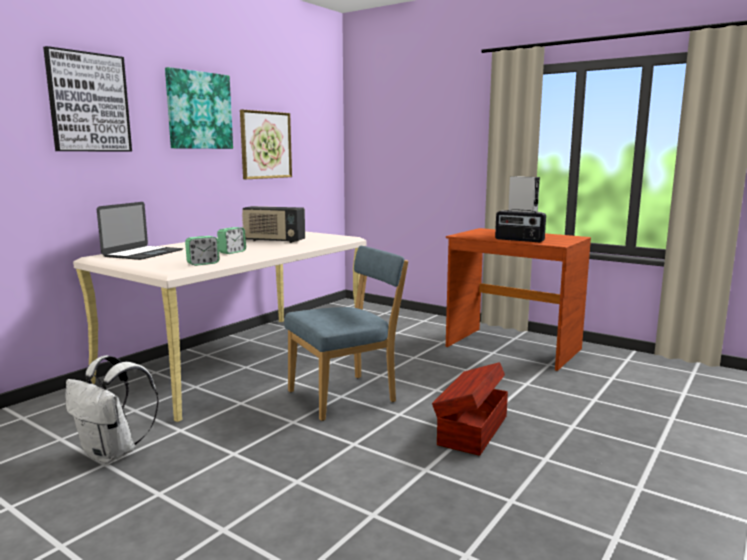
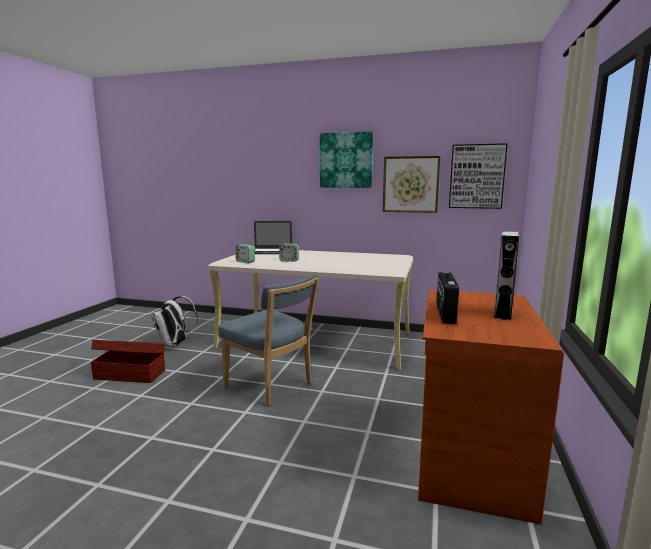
camera: 70 degrees right, 0 degrees up
(88, 102) = (270, 161): picture -> picture (476, 176)
(274, 241) = (345, 261): radio -> none
(471, 430) = (222, 450): brown storage box -> brown storage box (130, 374)

